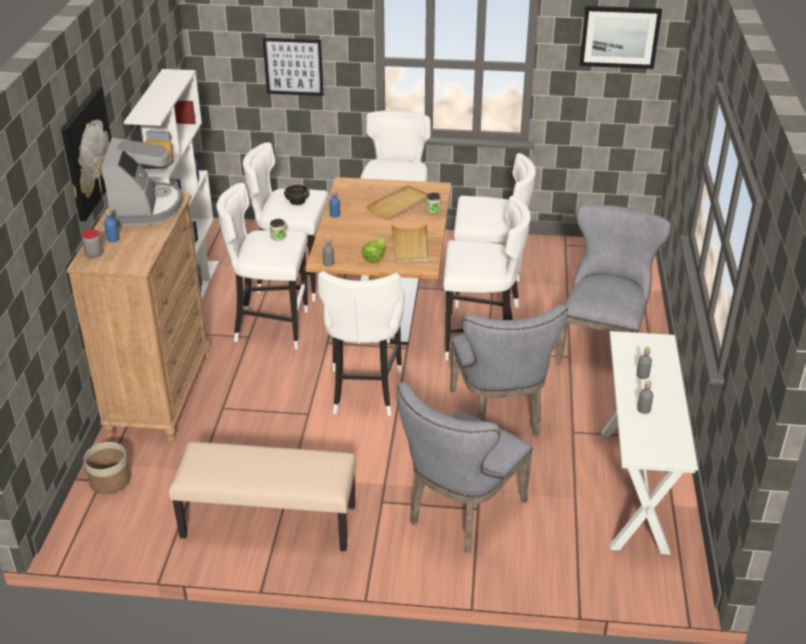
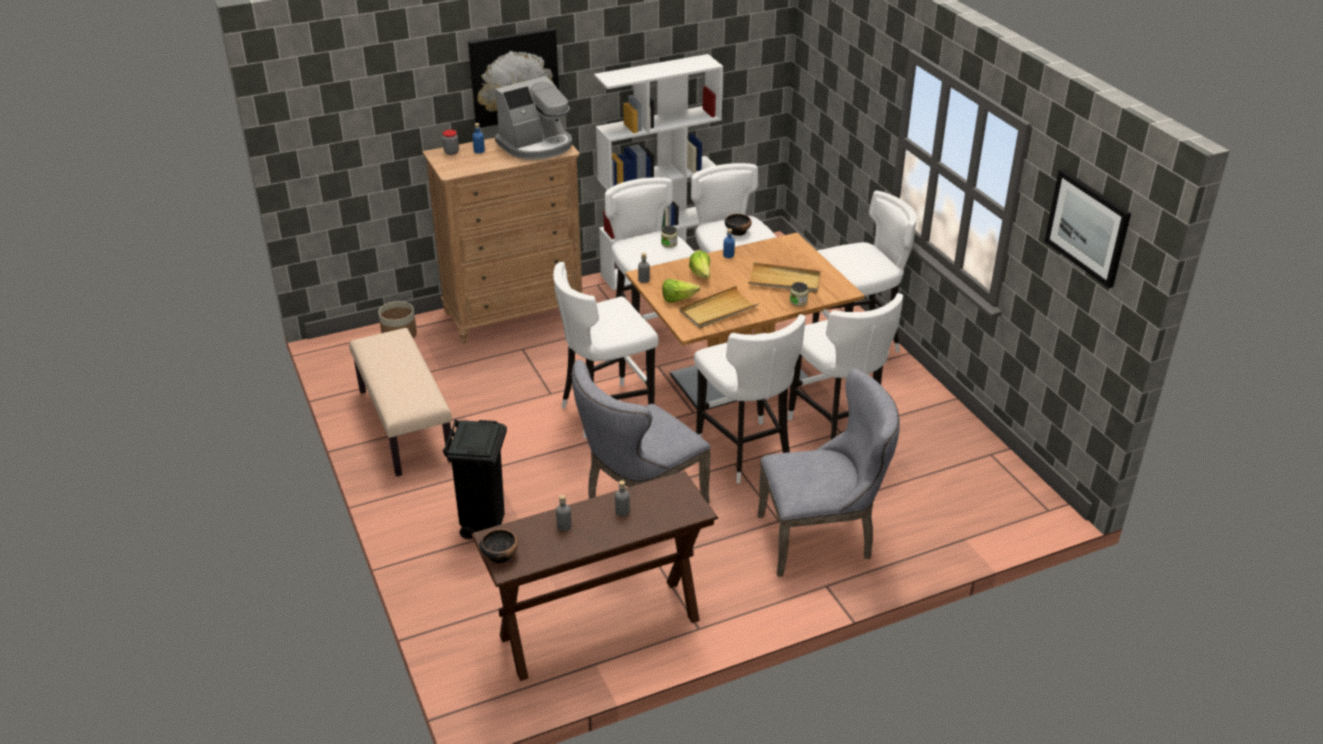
camera: 60 degrees right, 0 degrees up
(293, 66) = (848, 111): picture -> none
(350, 235) = (701, 275): none -> lettuce
(461, 514) = (484, 525): grey chair -> black trash can
(633, 489) = (599, 628): white console table -> brown console table
(661, 454) = (499, 555): none -> bowl

